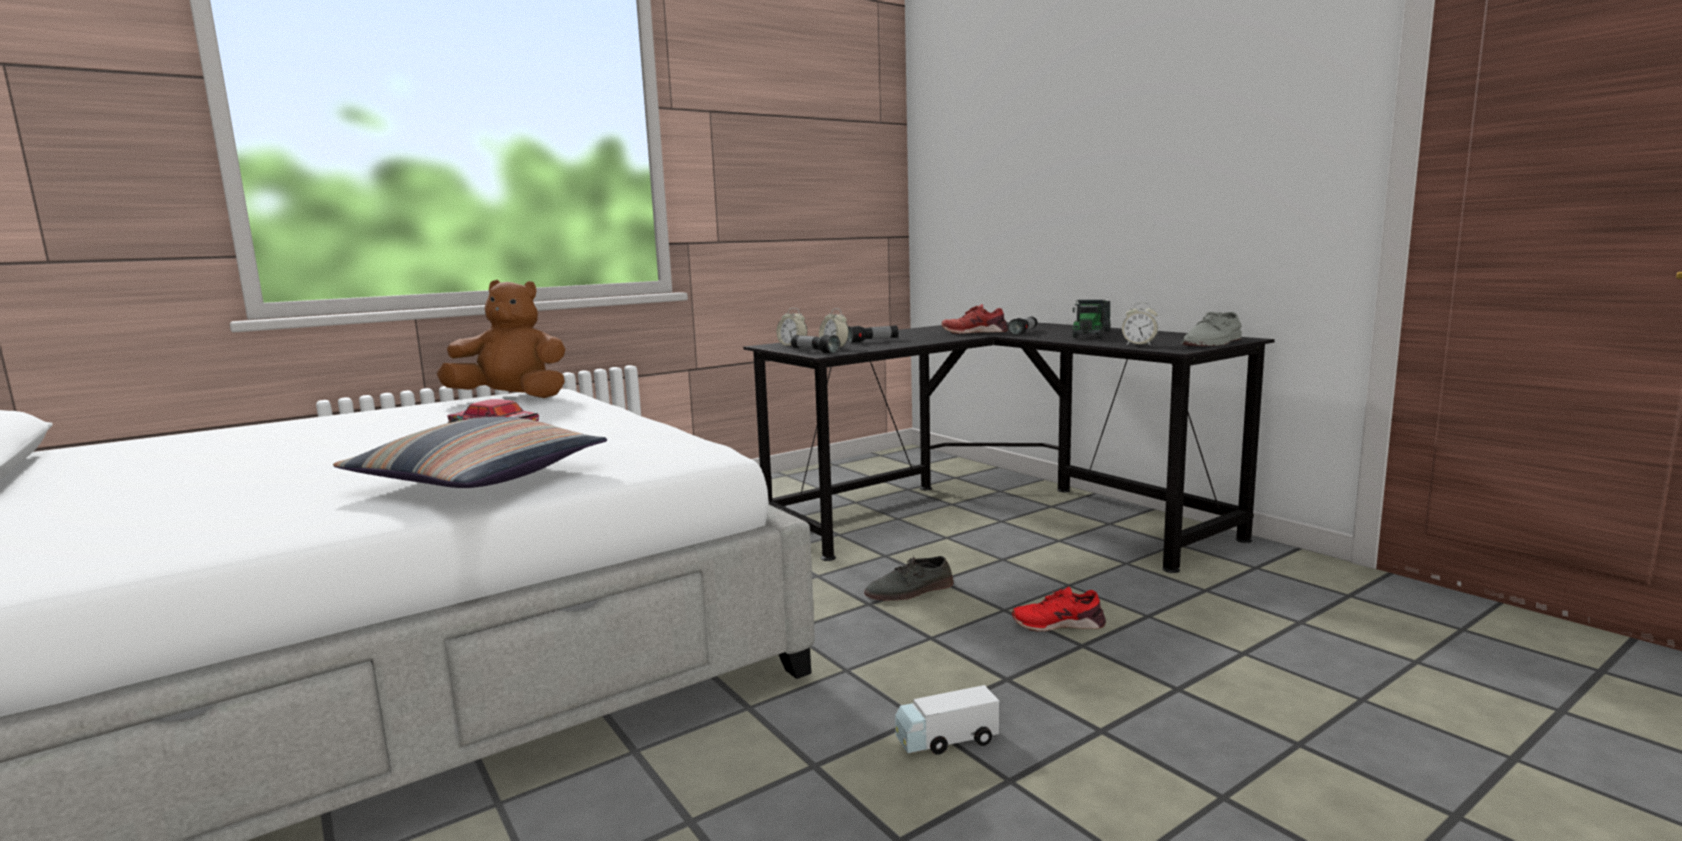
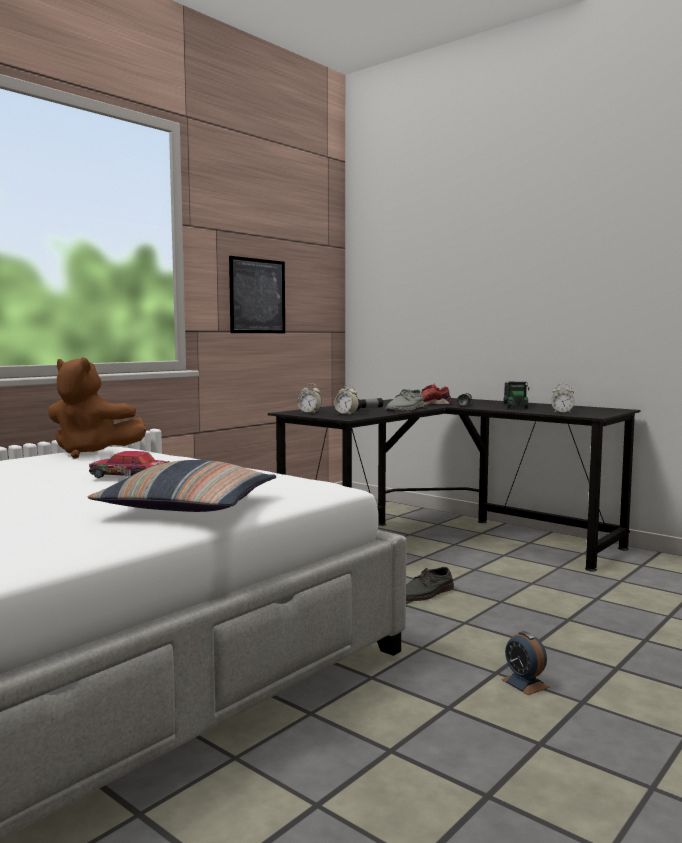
camera: 15 degrees left, 5 degrees down
(512, 398) = (92, 453): brown plush toy -> brown plush toy turned 150 degrees counterclockwise
(773, 194) = (257, 296): none -> picture
(814, 352) = (337, 416): flashlight -> none
(946, 740) = (525, 683): toy truck -> alarm clock
(1058, 623) = (543, 607): red shoe -> none
(1213, 343) = (607, 412): grey shoe -> grey shoe (406, 409)

